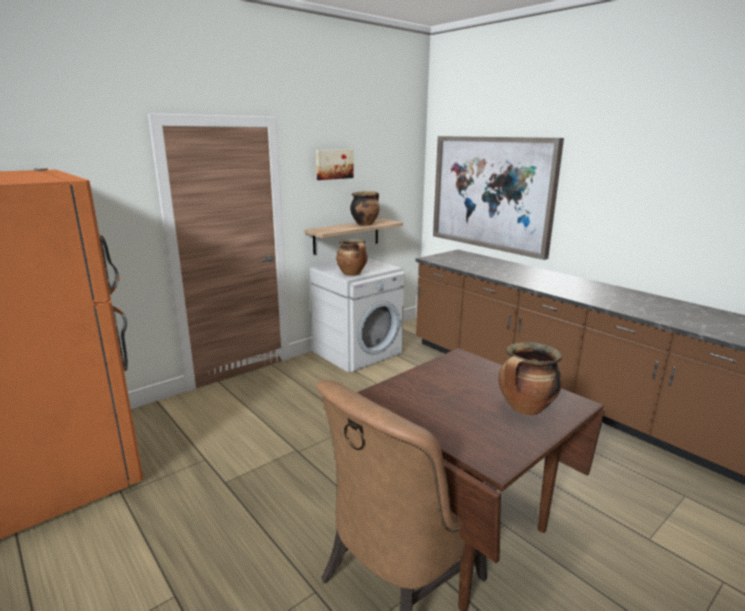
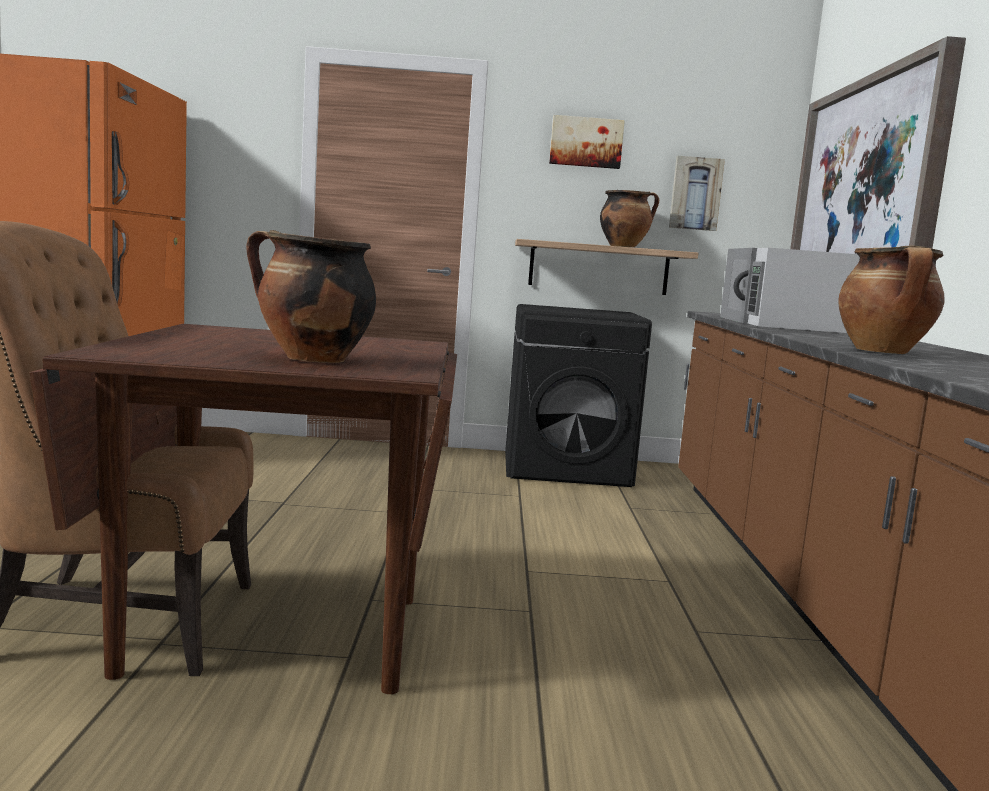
camera: 40 degrees right, 10 degrees down
(352, 274) = (549, 310): cooking pot -> cooking pot (884, 352)
(359, 352) = (568, 469): white washing machine -> black washing machine
(385, 186) = (695, 194): none -> picture
(490, 268) = (786, 325): none -> white microwave

